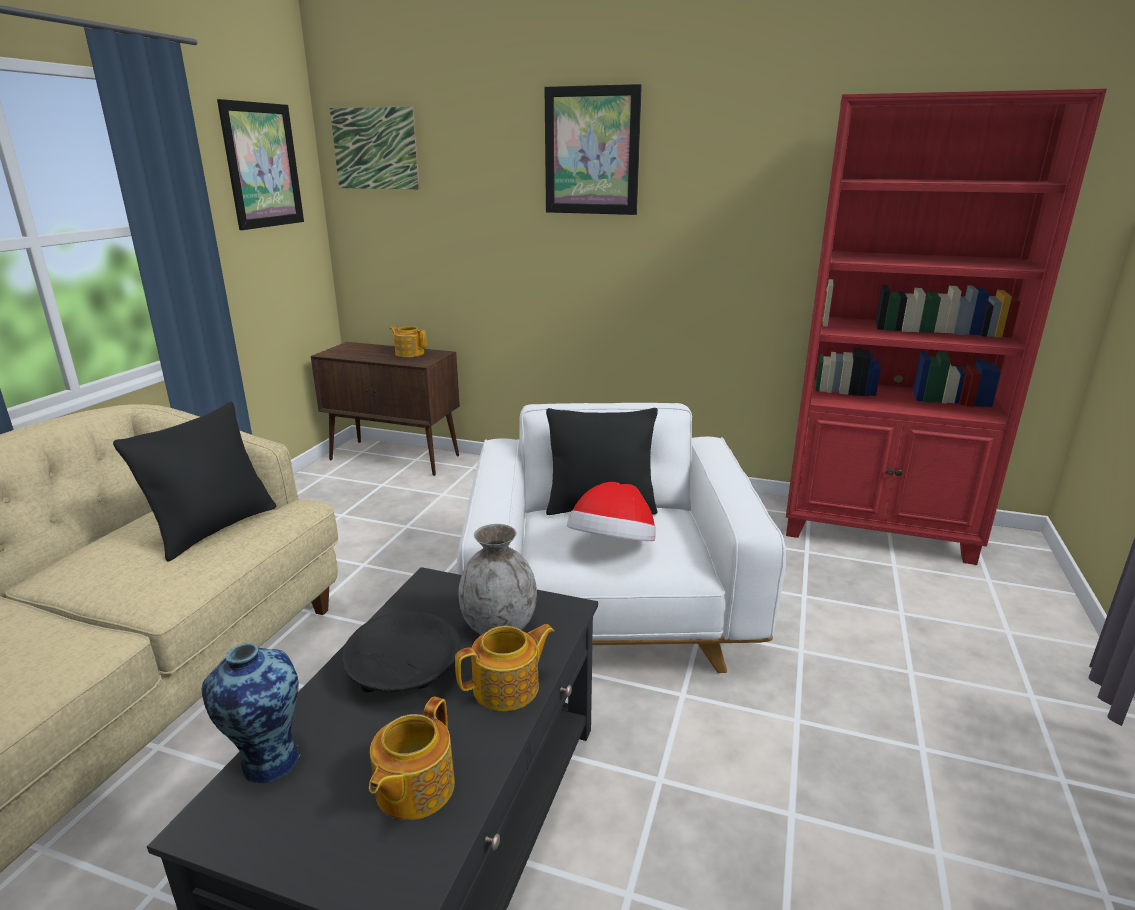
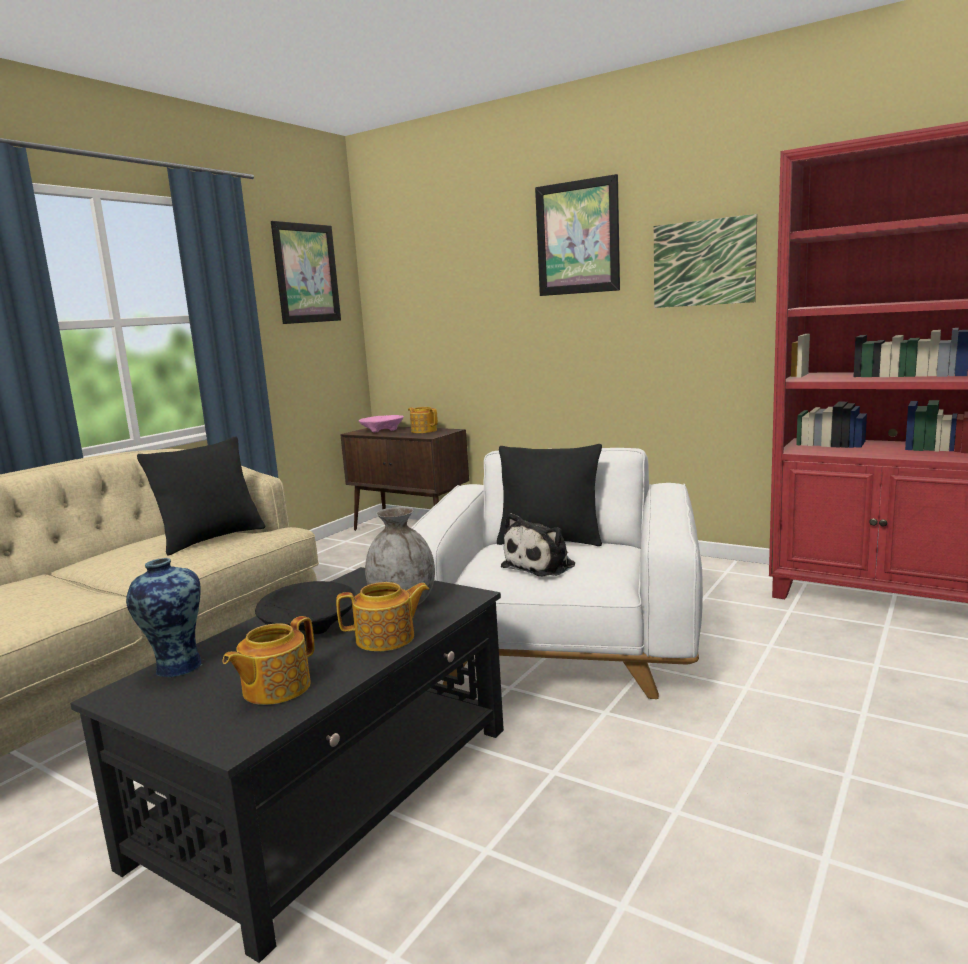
camera: 15 degrees right, 10 degrees down
(358, 350) = (382, 430): none -> pink bowl
(375, 148) = (401, 256): picture -> picture (703, 263)
(612, 548) = (542, 565): hat -> plush toy

